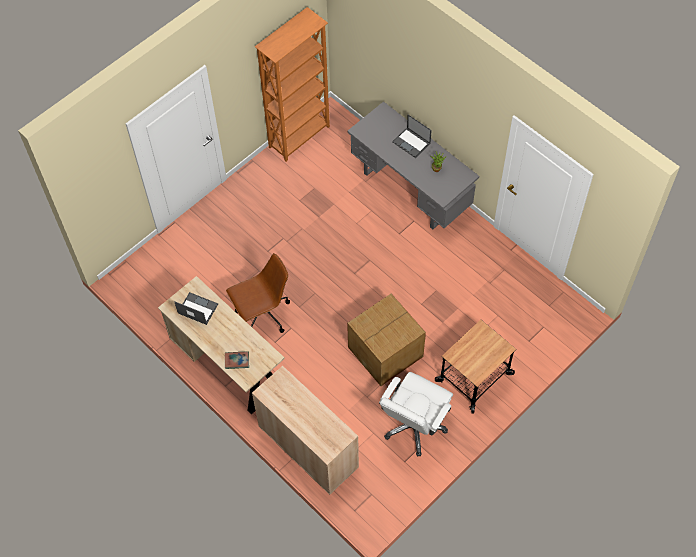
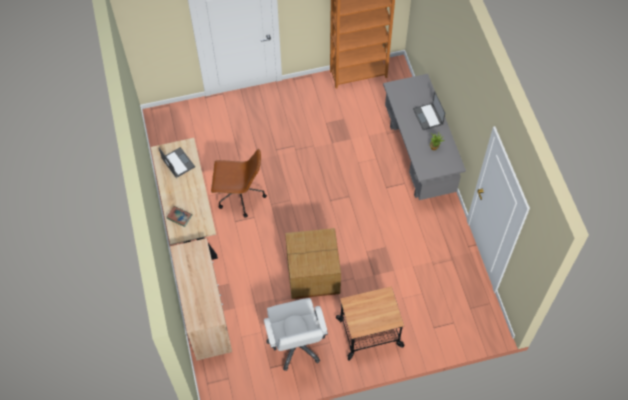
camera: 30 degrees right, 0 degrees up
(414, 426) = (296, 344): white office chair -> white office chair turned 75 degrees counterclockwise

